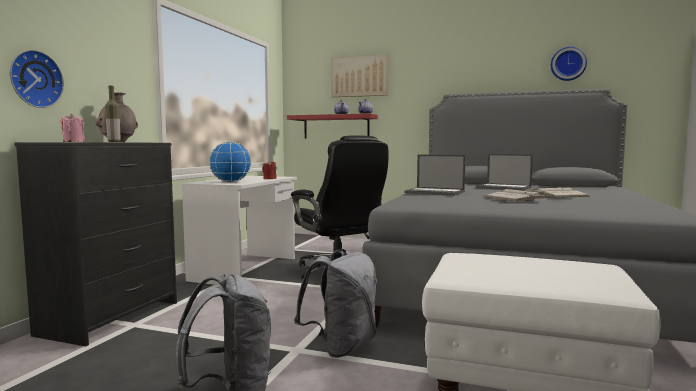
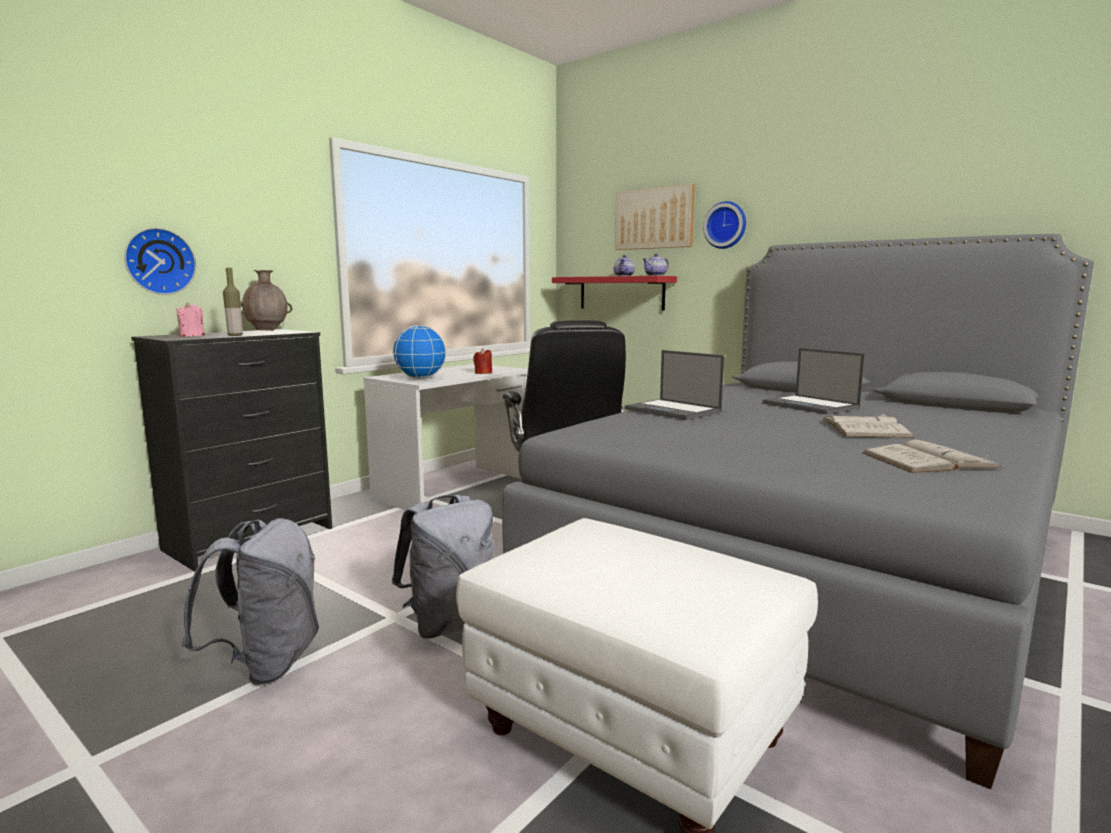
camera: 20 degrees right, 5 degrees up
(517, 197) = (768, 433): white book -> white book (928, 460)
(568, 64) = (988, 189): wall clock -> wall clock (726, 225)

